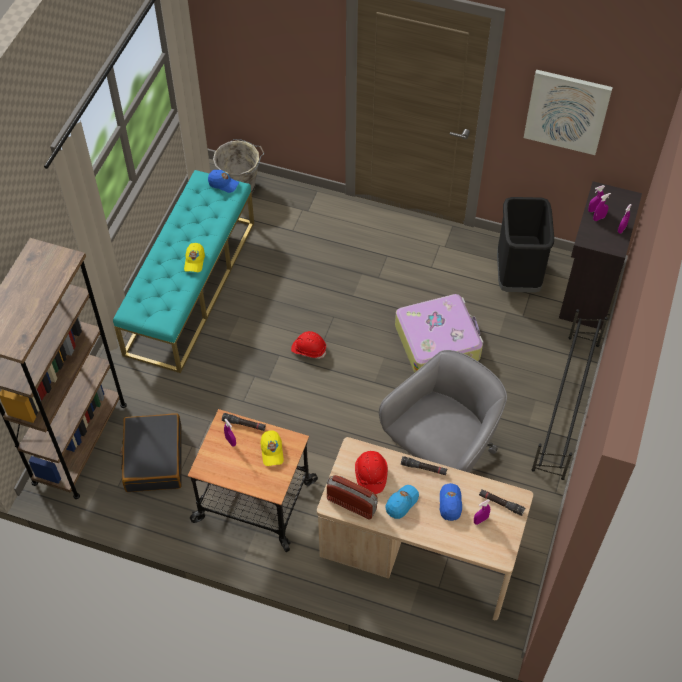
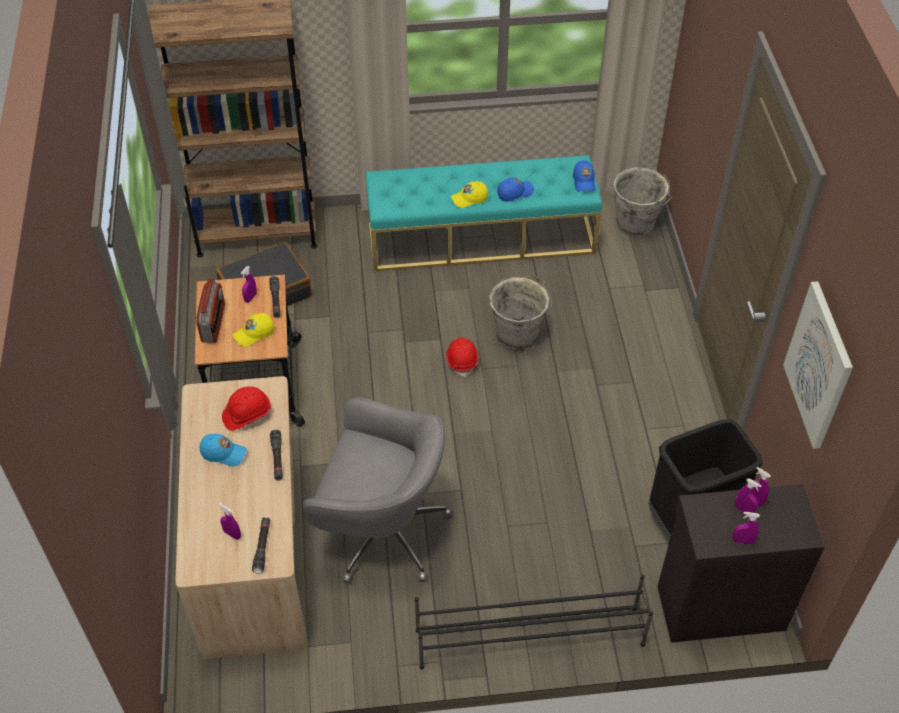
camera: 65 degrees right, 5 degrees down
(304, 304) = (518, 335): none -> grey bucket
(352, 504) = (204, 411): radio -> radio (214, 323)
(438, 341) = (544, 472): suitcase -> none
(450, 503) = (241, 498): blue cap -> blue cap (515, 193)

